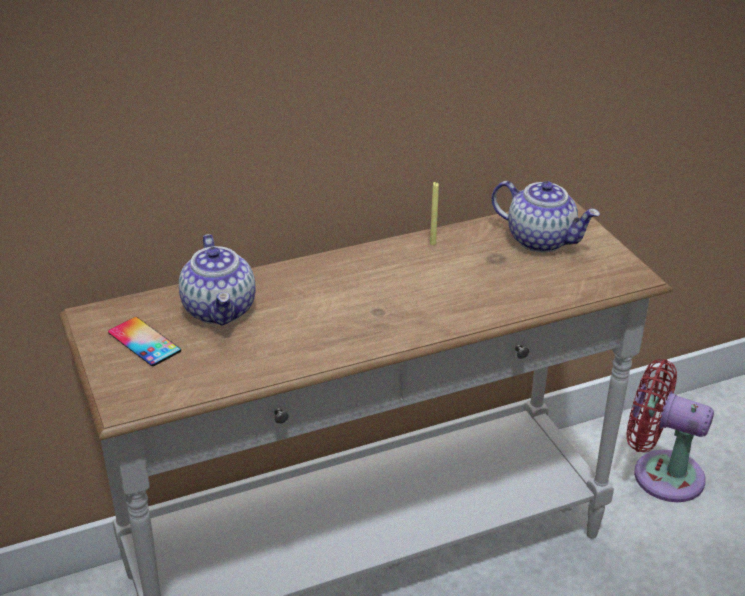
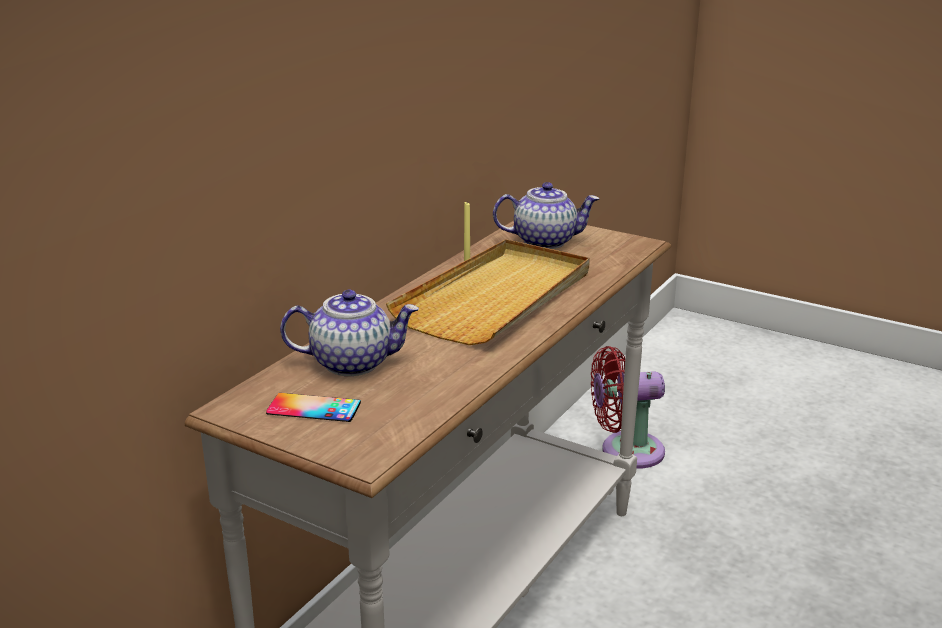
camera: 35 degrees left, 10 degrees down
(220, 310) = (353, 362): teapot -> teapot turned 45 degrees counterclockwise
(414, 289) = (497, 297): none -> beige tray

